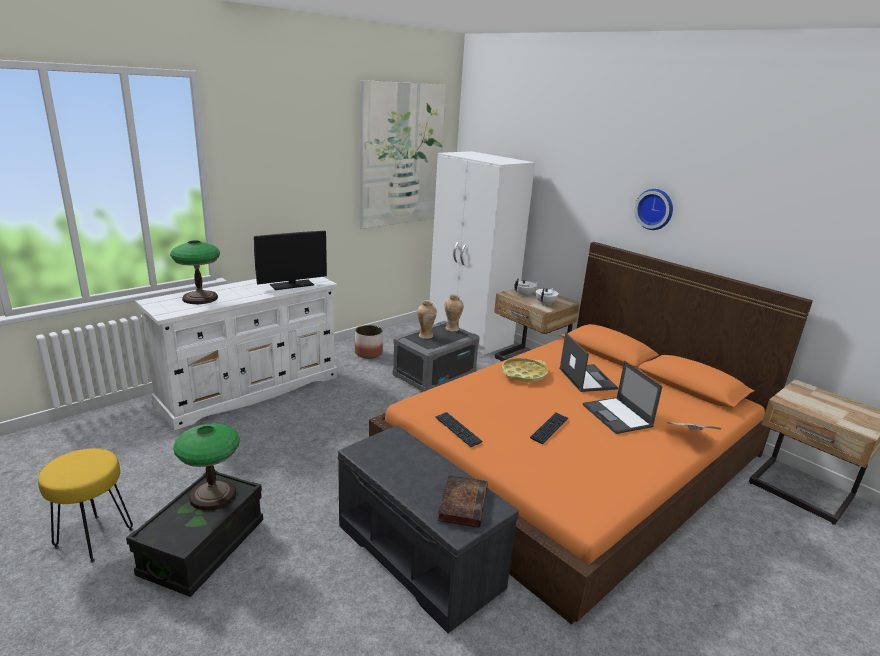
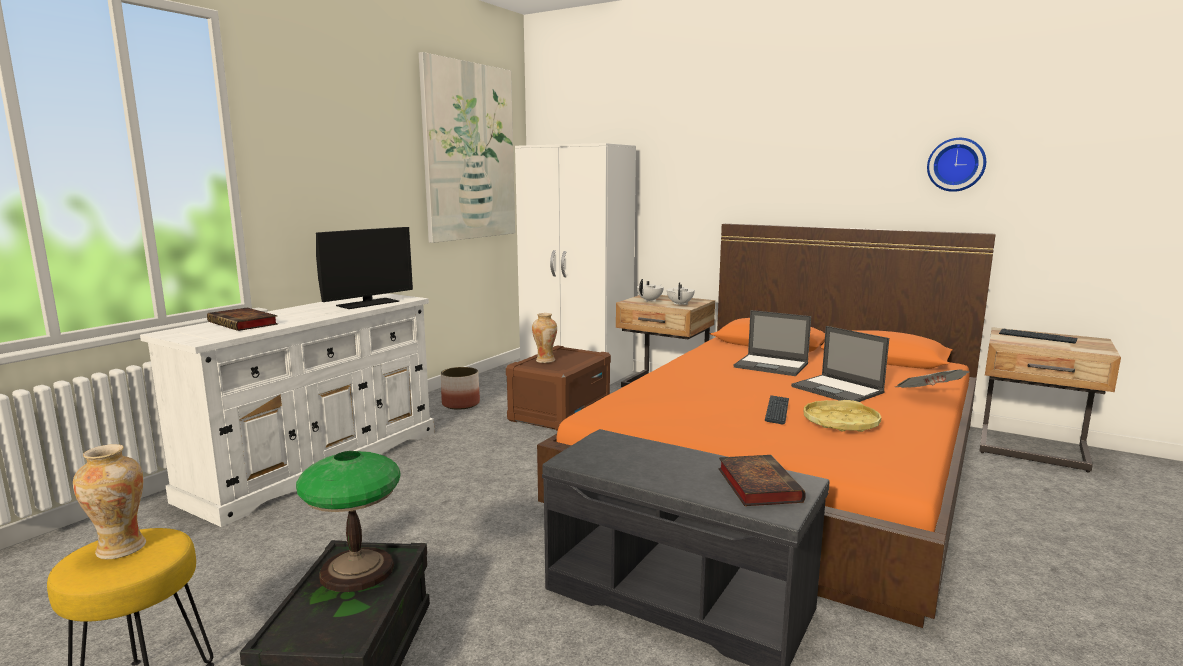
camera: 15 degrees left, 10 degrees down
(200, 298) = (244, 324): table lamp -> book
(434, 374) = (560, 412): grey storage box -> brown storage box
(452, 328) = (572, 351): vase -> vase (121, 548)
(457, 430) = (672, 427): keyboard -> keyboard (1037, 337)
(524, 374) = (700, 371): yellow tray -> yellow tray (840, 422)
(586, 378) = (772, 365): laptop -> laptop turned 150 degrees clockwise
(655, 209) = (794, 171): wall clock -> wall clock (956, 164)

